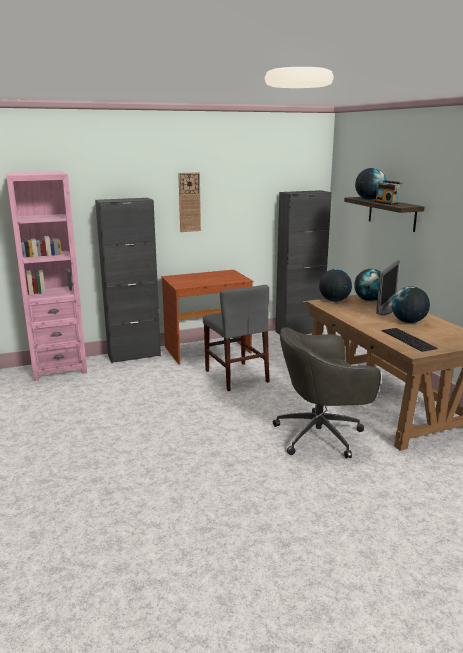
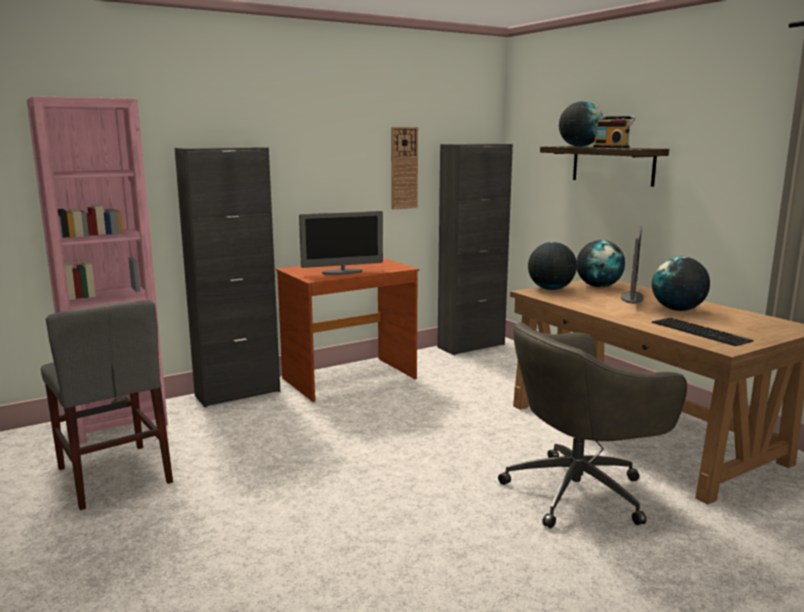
camera: 10 degrees left, 5 degrees down
(189, 202) = (316, 156): wall clock -> wall clock (404, 168)
(201, 281) = (342, 272): none -> monitor
(236, 376) = (408, 413): grey chair -> grey chair (114, 475)

